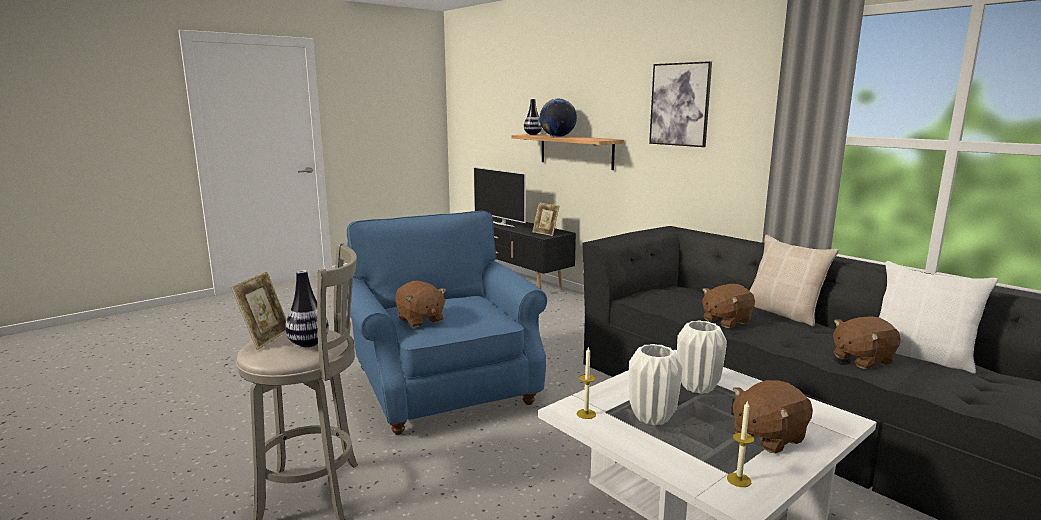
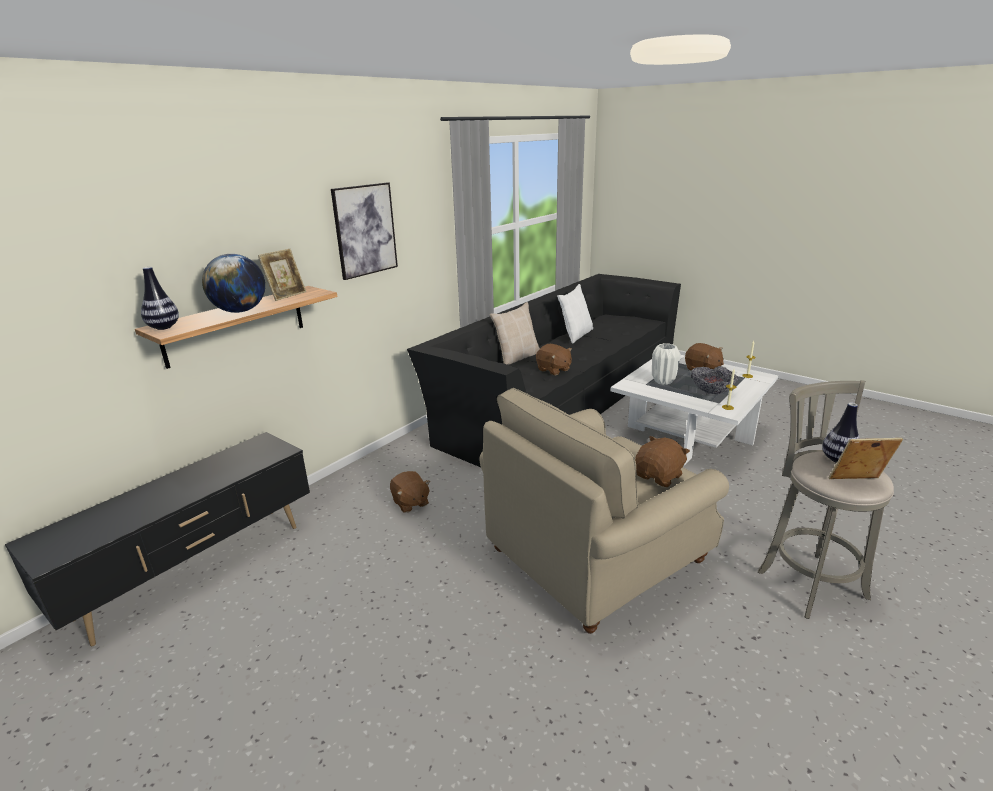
camera: 100 degrees left, 10 degrees up
(442, 386) = (596, 556): blue armchair -> beige armchair
(501, 223) = (164, 499): television -> none
(545, 233) = (264, 451): picture frame -> picture frame (286, 295)
(652, 418) = (712, 391): white vase -> bowl
(861, 359) = (595, 344): brown plush toy -> brown plush toy (410, 503)

